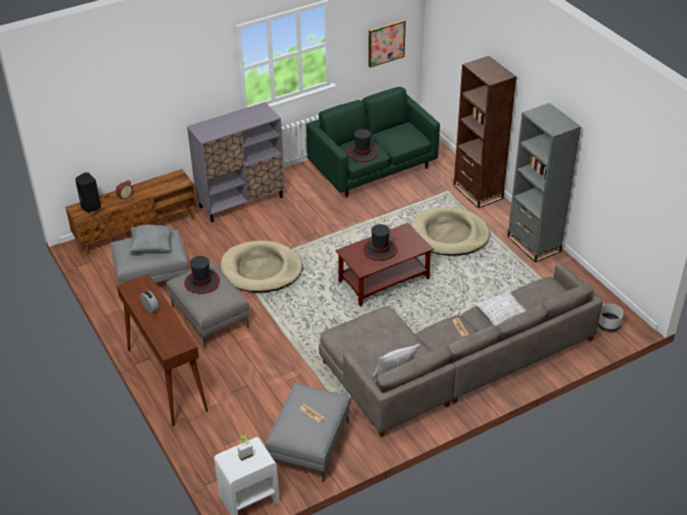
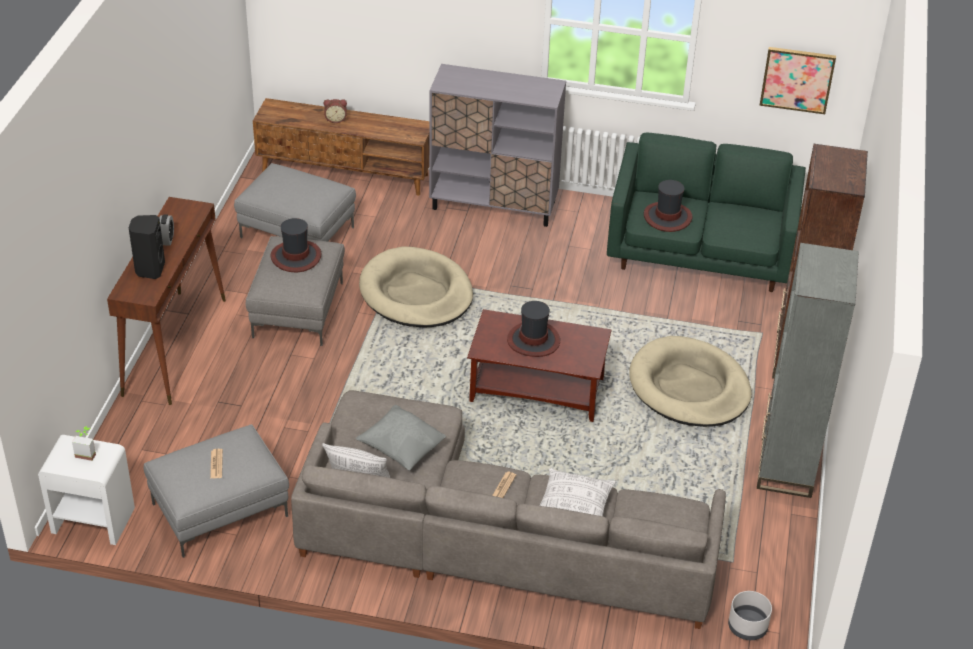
camera: 40 degrees right, 0 degrees up
(90, 207) = (288, 111): black speaker -> black speaker (149, 269)
(151, 247) = (296, 189): grey pillow -> grey pillow (401, 449)

